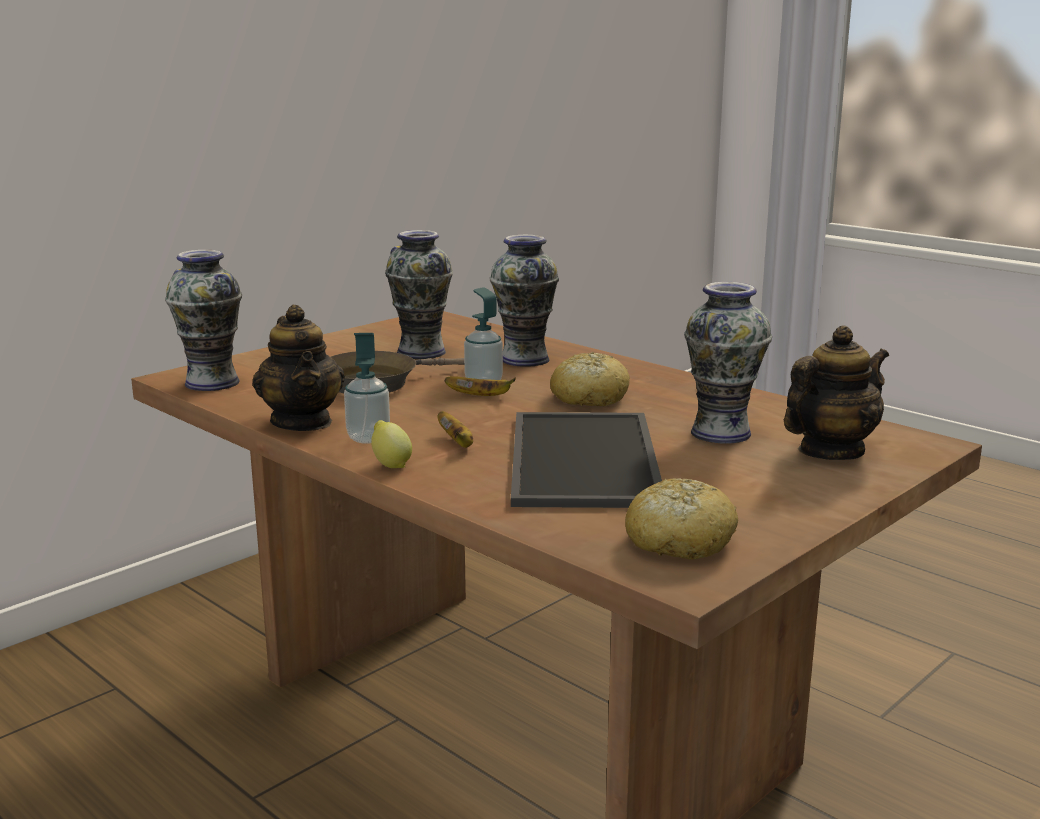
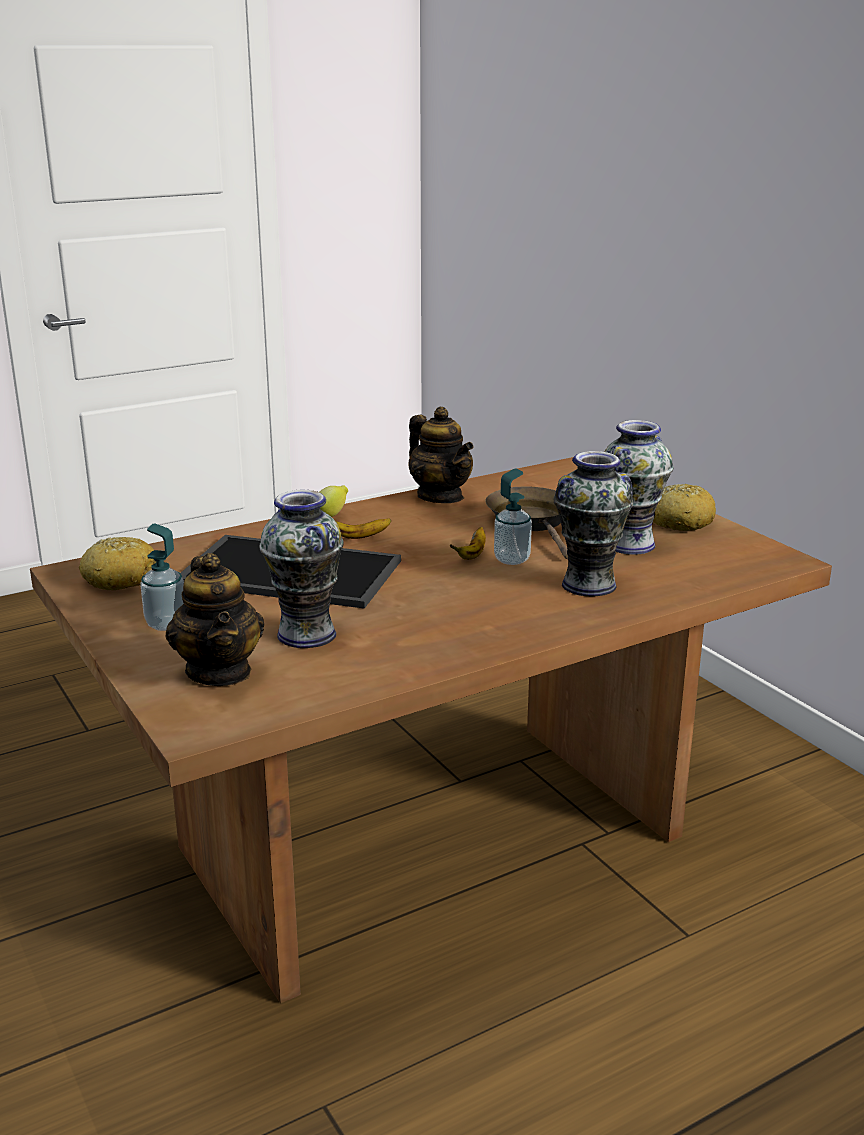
camera: 105 degrees right, 5 degrees up
(212, 382) = (557, 474): vase -> none
(302, 422) = (440, 496): teapot -> teapot turned 120 degrees counterclockwise
(368, 438) = (391, 513): soap dispenser -> soap dispenser (166, 624)
(589, 398) = (443, 596): bread -> bread (680, 521)

